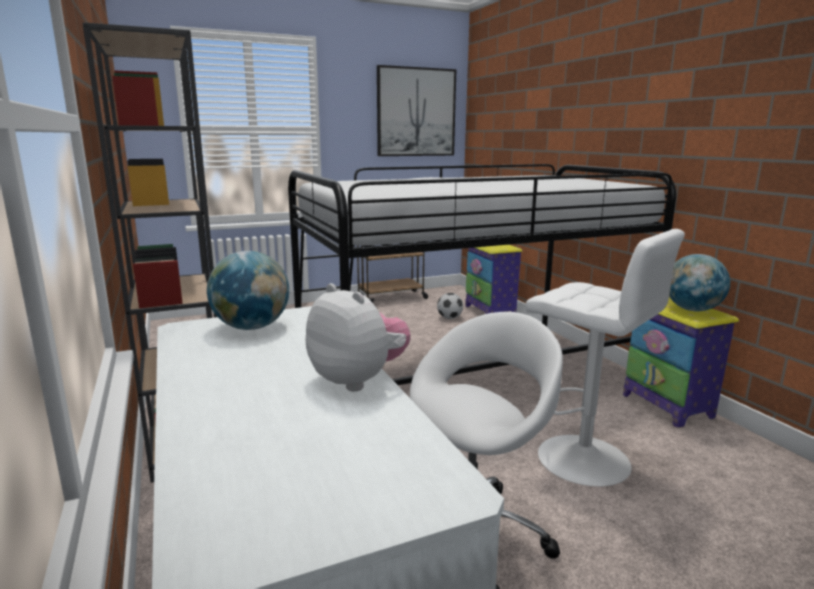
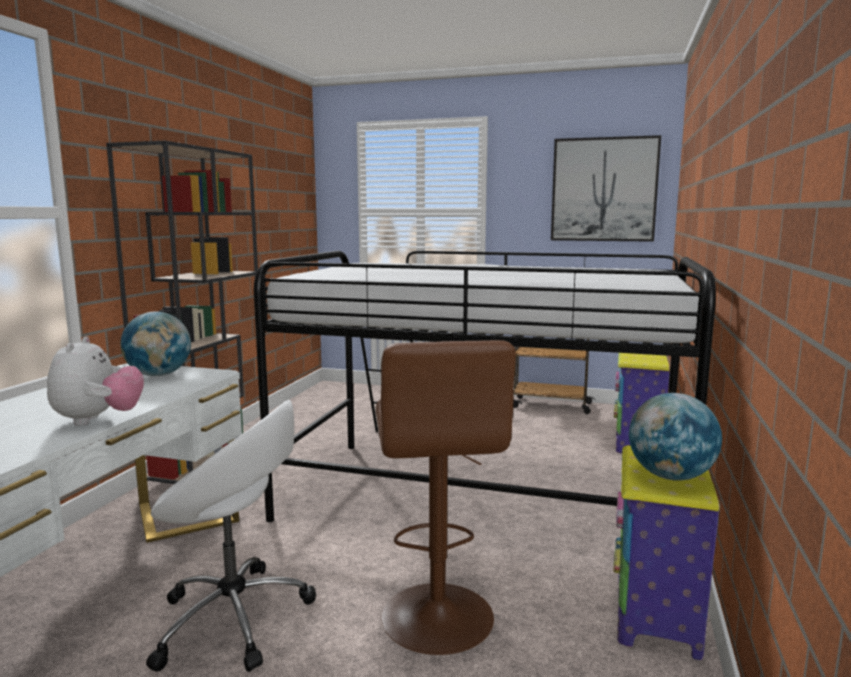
camera: 40 degrees right, 5 degrees down
(449, 318) = (574, 439): football -> none
(584, 460) = (436, 618): white stool -> brown stool

